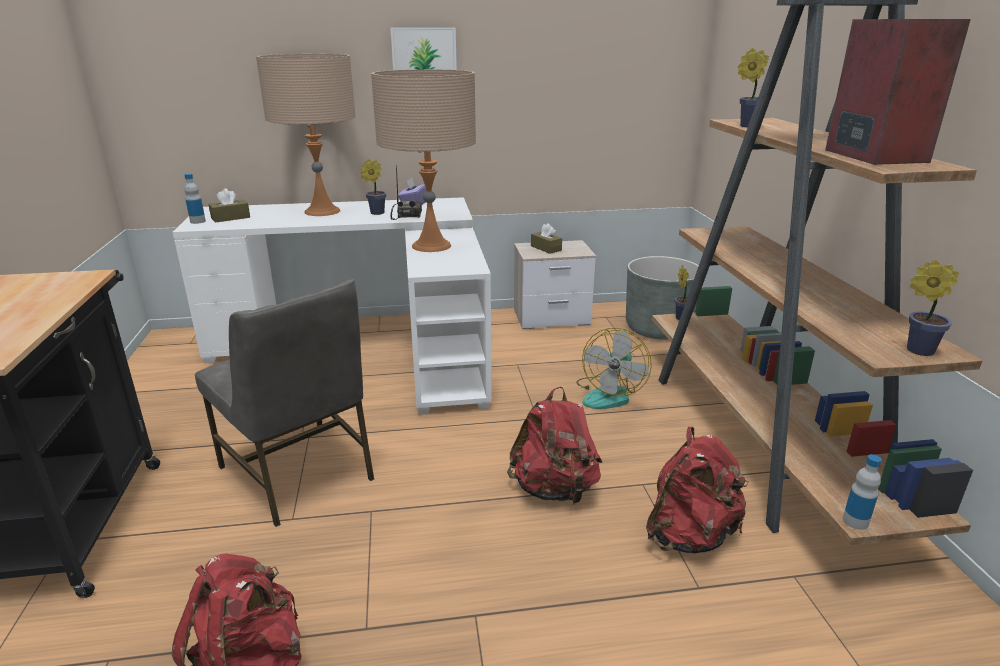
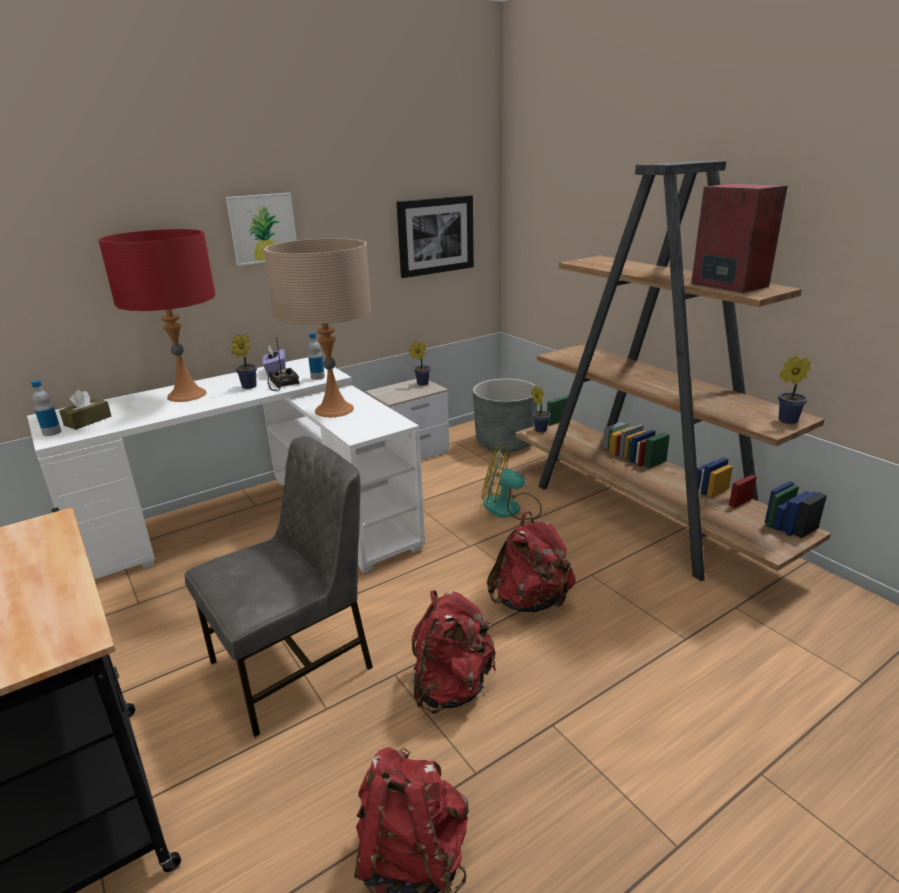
camera: 25 degrees left, 0 degrees up
(299, 473) = (295, 665): grey chair -> grey chair turned 60 degrees counterclockwise
(322, 211) = (187, 395): beige table lamp -> red table lamp
(546, 248) = (399, 390): brown tissue box -> none
(609, 394) = (510, 508): fan -> fan turned 105 degrees clockwise
(618, 87) = (435, 236): none -> picture
(689, 535) = (651, 603): red backpack -> red backpack (451, 687)
(747, 126) = (598, 266): potted plant -> potted plant (421, 383)
(855, 521) = (772, 553): bottle -> bottle (317, 377)

